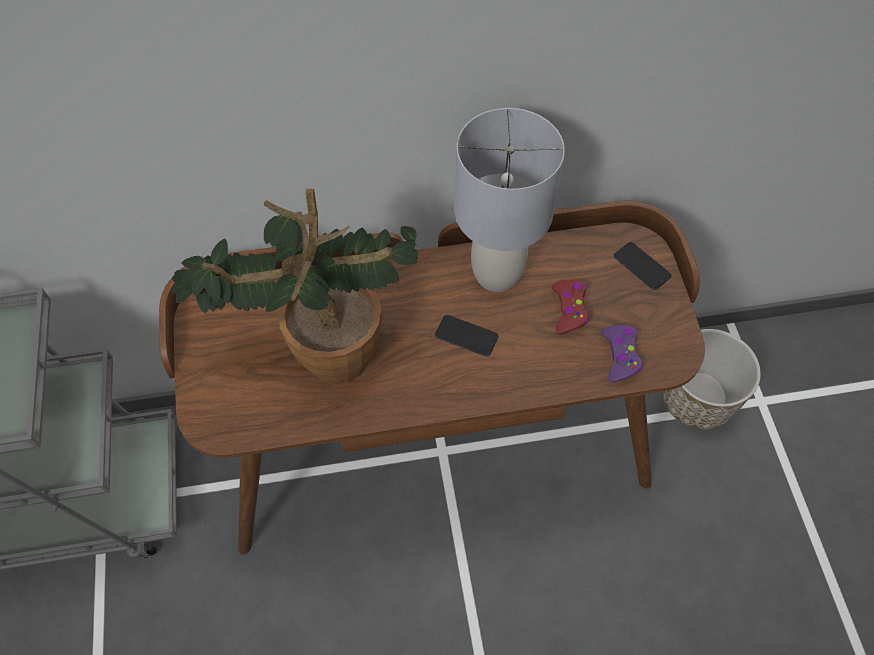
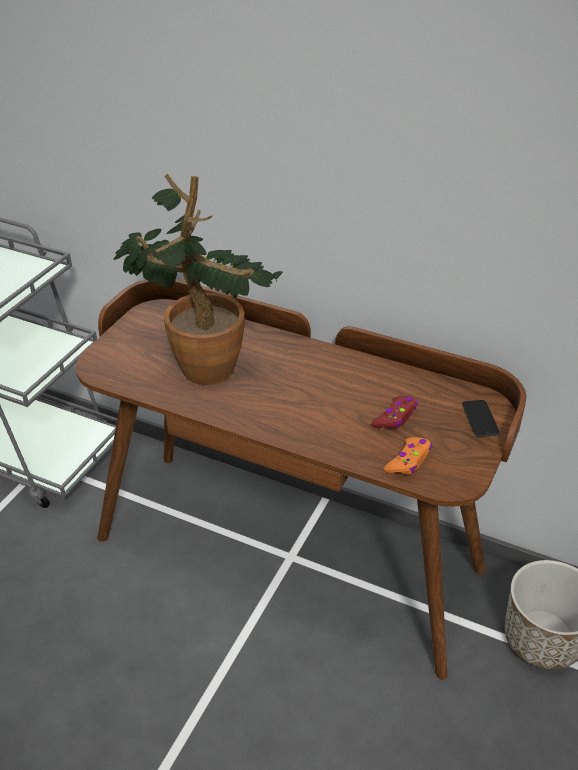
camera: 35 degrees right, 20 degrees down
(466, 336) = (304, 398): phone -> none
(496, 273) = (361, 375): grey table lamp -> none
(620, 356) = (408, 461): purple game controller -> orange game controller

